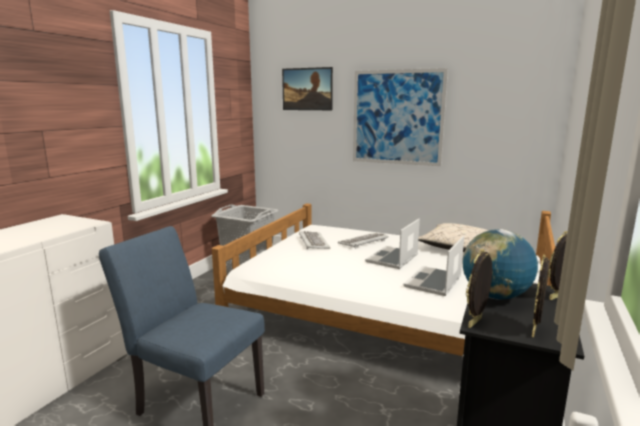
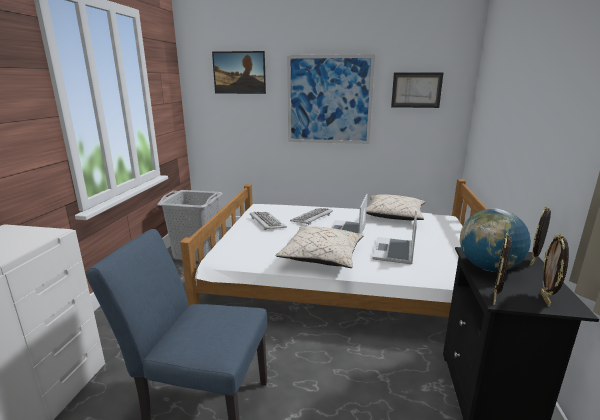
camera: 15 degrees left, 5 degrees up
(351, 278) = (322, 256): none -> beige pillow
(495, 107) = (416, 90): none -> picture

